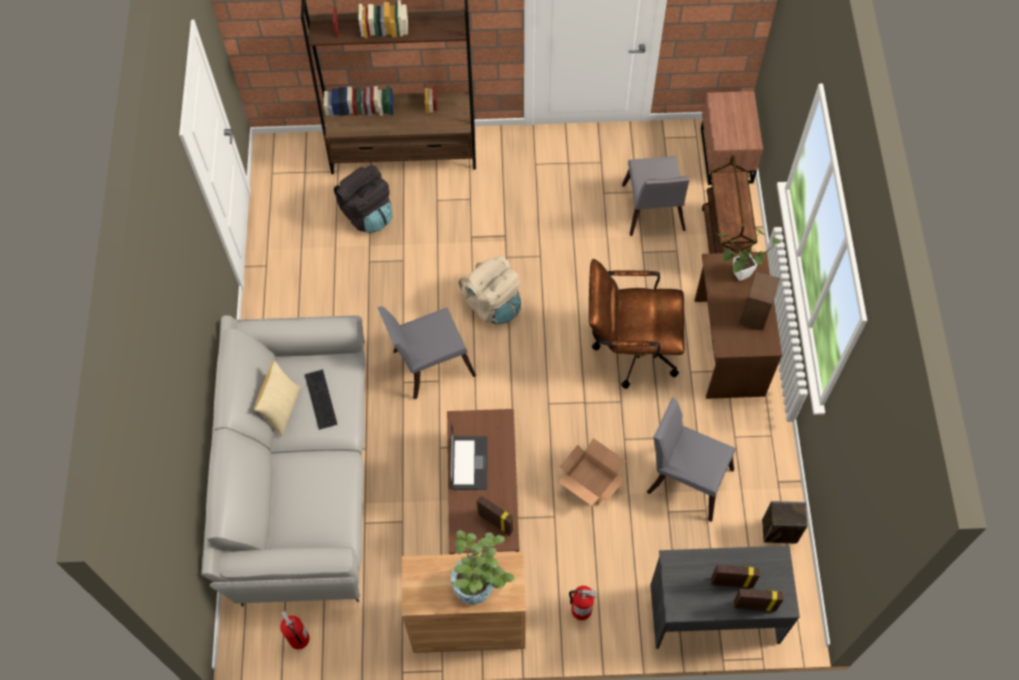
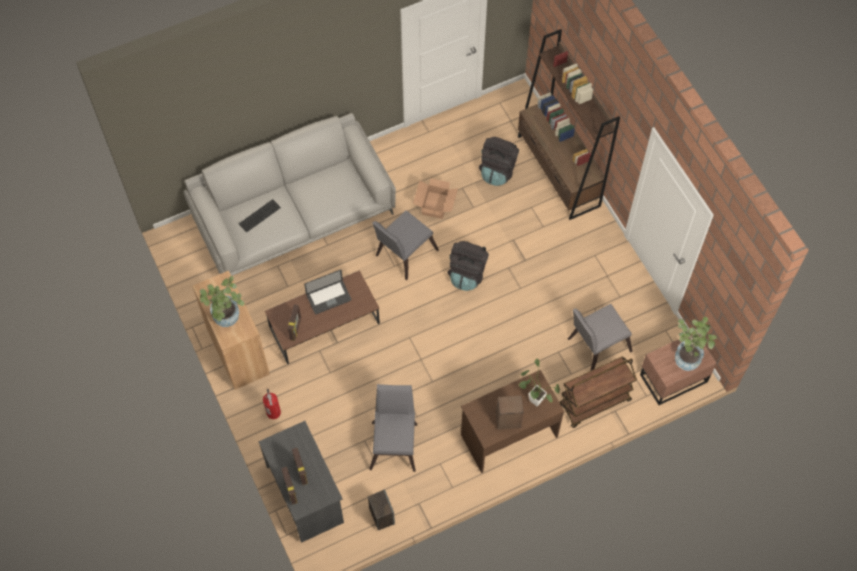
camera: 65 degrees right, 0 degrees up
(281, 409) = (314, 177): pillow -> none
(299, 639) = (189, 263): fire extinguisher -> none
(319, 399) = (330, 194): keyboard -> keyboard (259, 215)
(428, 364) = (403, 254): grey chair -> grey chair turned 90 degrees counterclockwise
(492, 304) = (467, 274): beige backpack -> black backpack
(591, 480) = (365, 384): cardboard box -> cardboard box (436, 205)
(630, 348) = (476, 372): brown office chair -> none
(733, 112) = (688, 355): none -> potted plant

